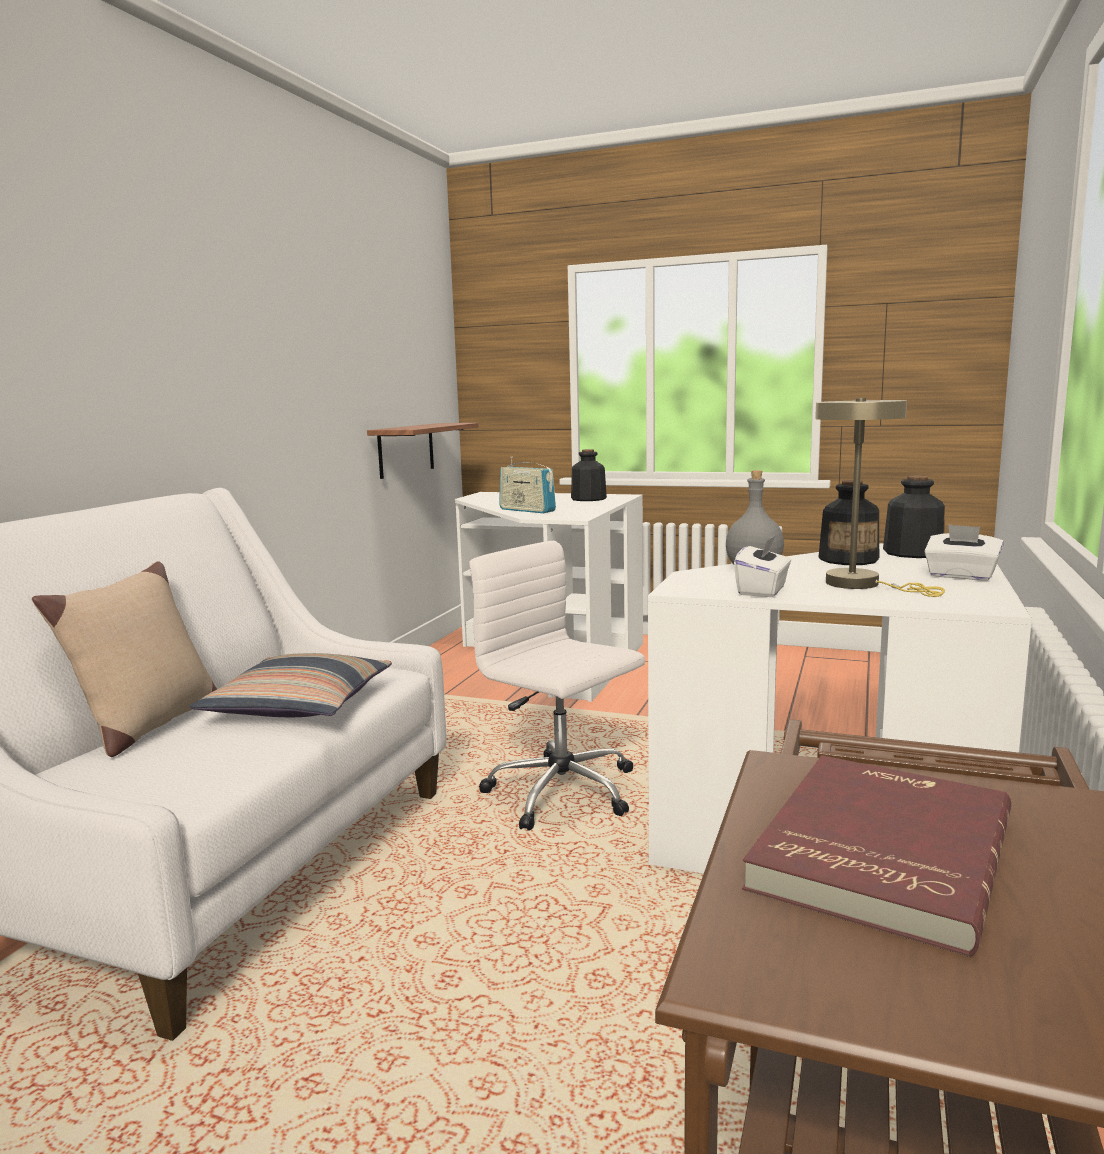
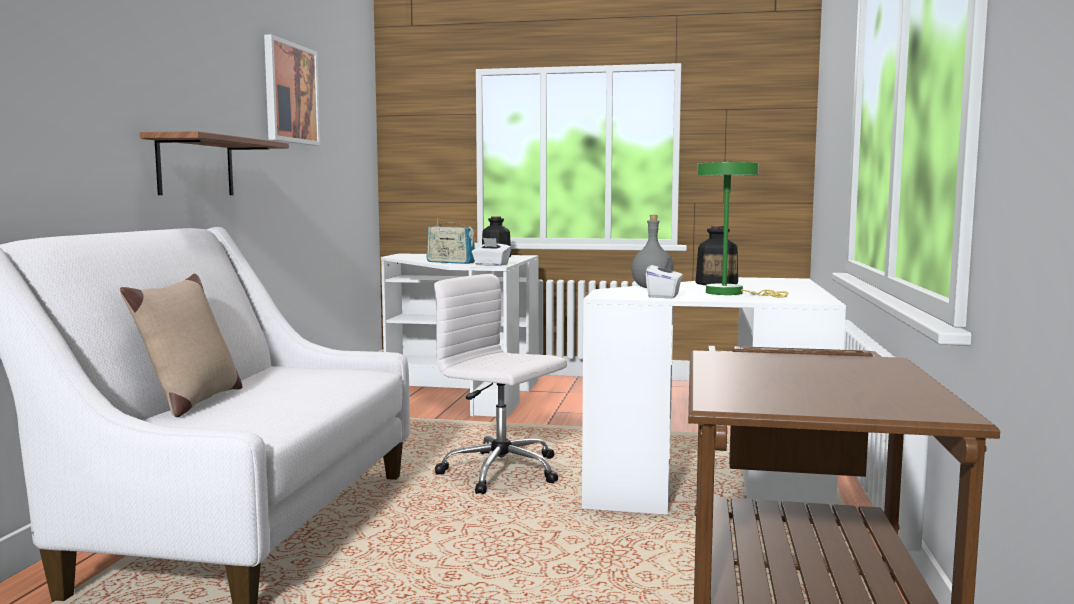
camera: 10 degrees left, 5 degrees down
(299, 705) = (309, 389): pillow -> none
(328, 311) = (290, 93): none -> picture
(406, 450) = (341, 214): shelf -> shelf (196, 166)
(862, 584) = (731, 293): beige table lamp -> green table lamp
(877, 851) = (780, 374): red book -> none
(911, 553) = (759, 281): bottle -> none
(961, 576) = (796, 289): white tissue box -> white tissue box (491, 265)

